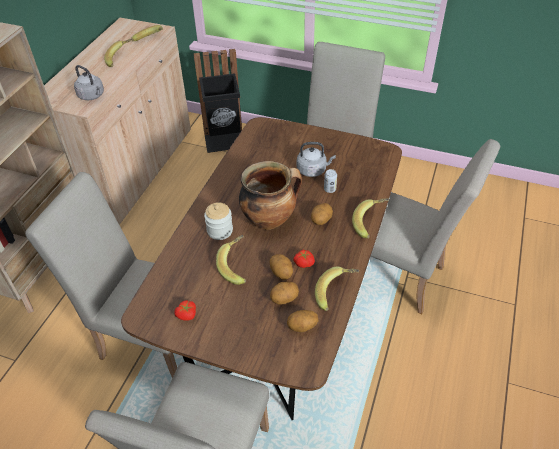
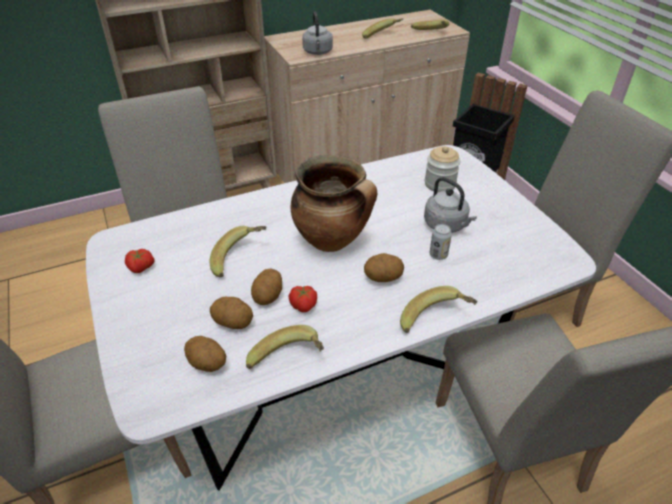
camera: 45 degrees right, 5 degrees down
(220, 230) = (274, 219): jar -> jar (440, 184)
(282, 313) = (335, 381): brown dining table -> white dining table

